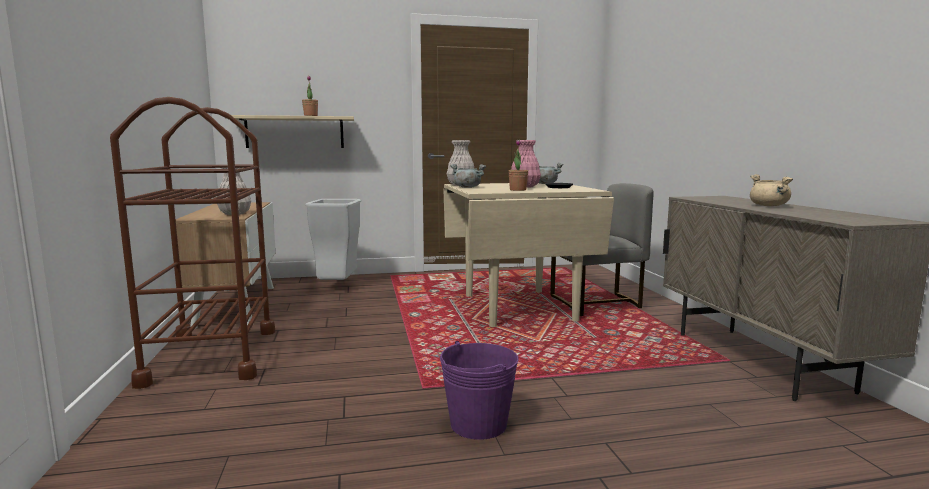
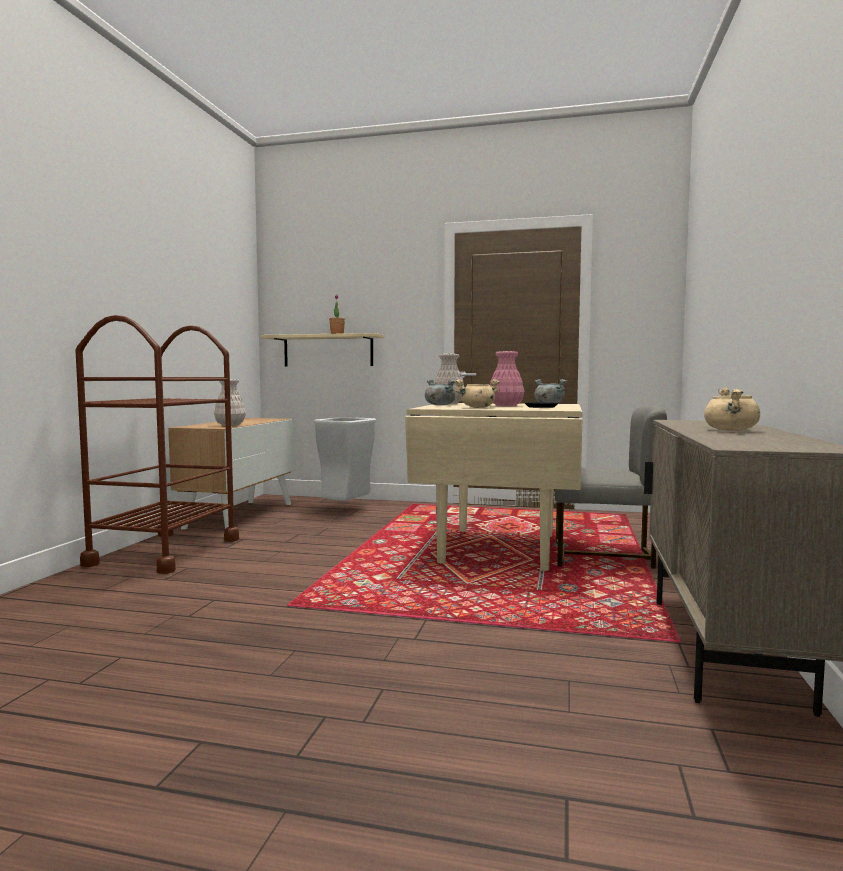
camera: 25 degrees right, 5 degrees down
(478, 424) = (287, 645): purple bucket -> none
(518, 190) = (477, 407): potted plant -> beige cooking pot

